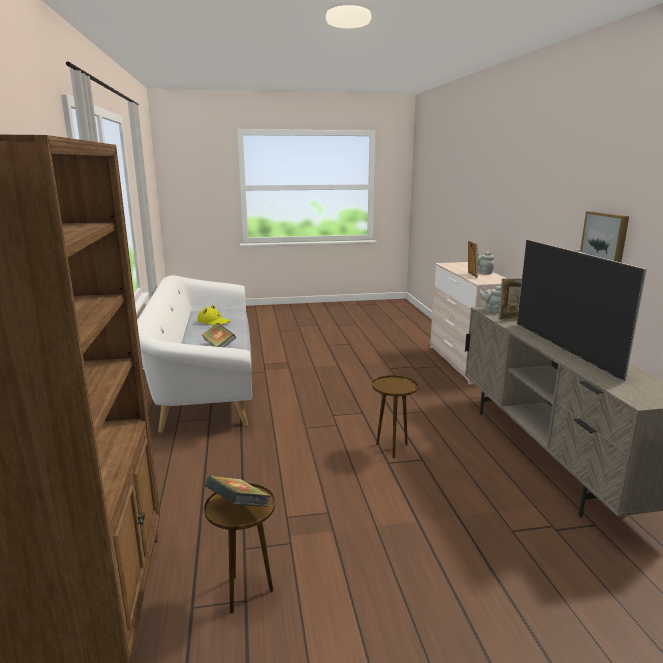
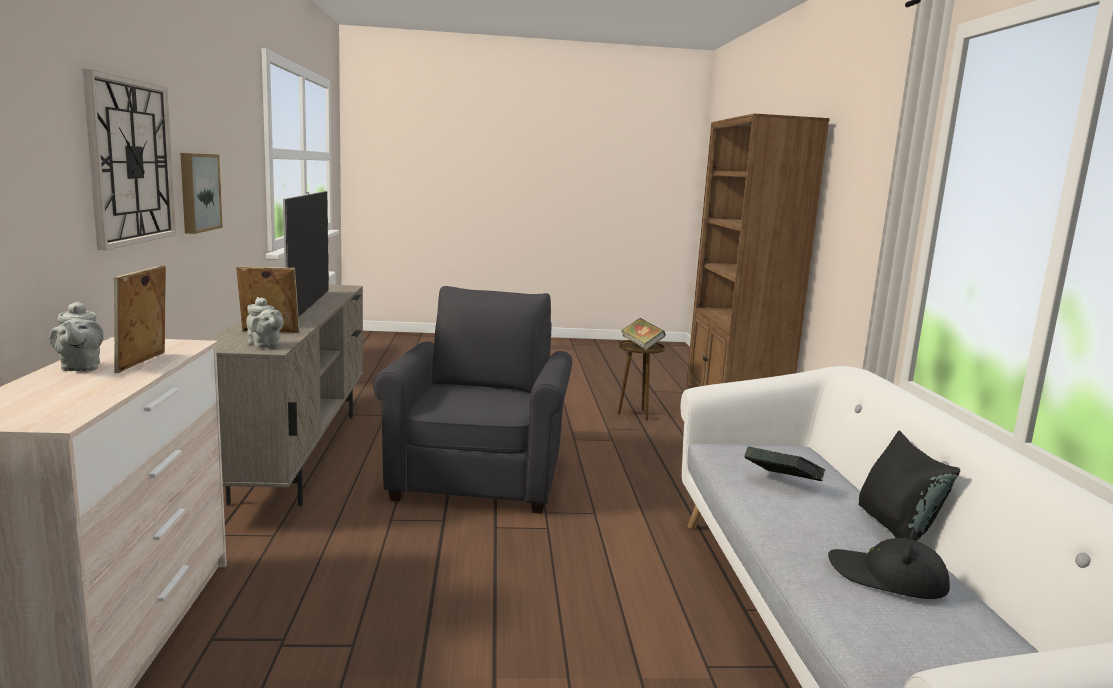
camera: 175 degrees left, 5 degrees down
(187, 335) = (896, 528): none -> black pillow
(214, 322) = (887, 578): yellow hat -> black hat
(392, 448) = (480, 477): brown side table -> grey armchair
(551, 211) = (131, 162): none -> wall clock

